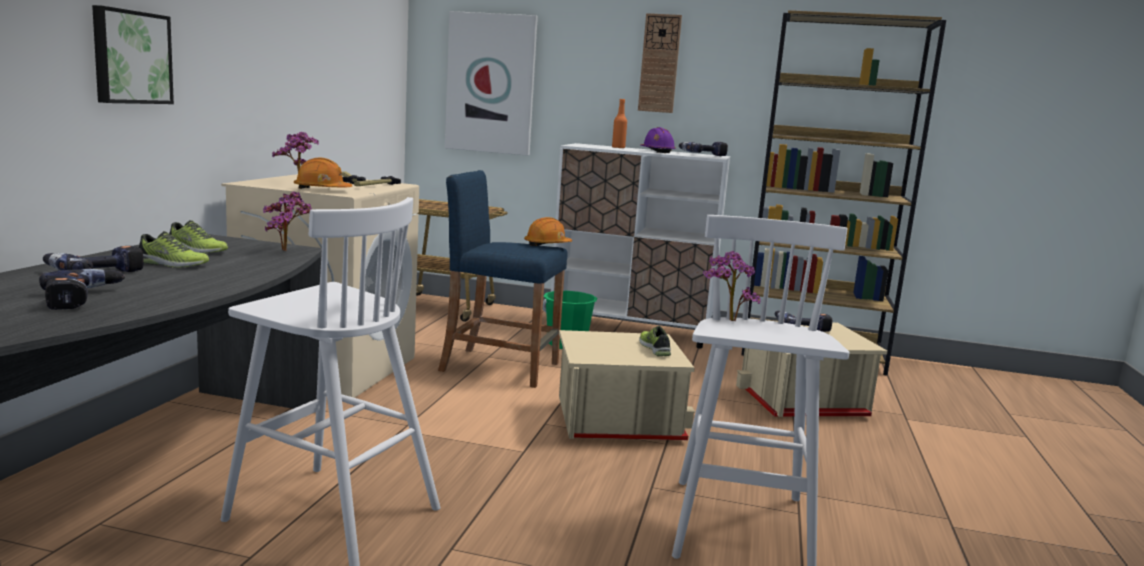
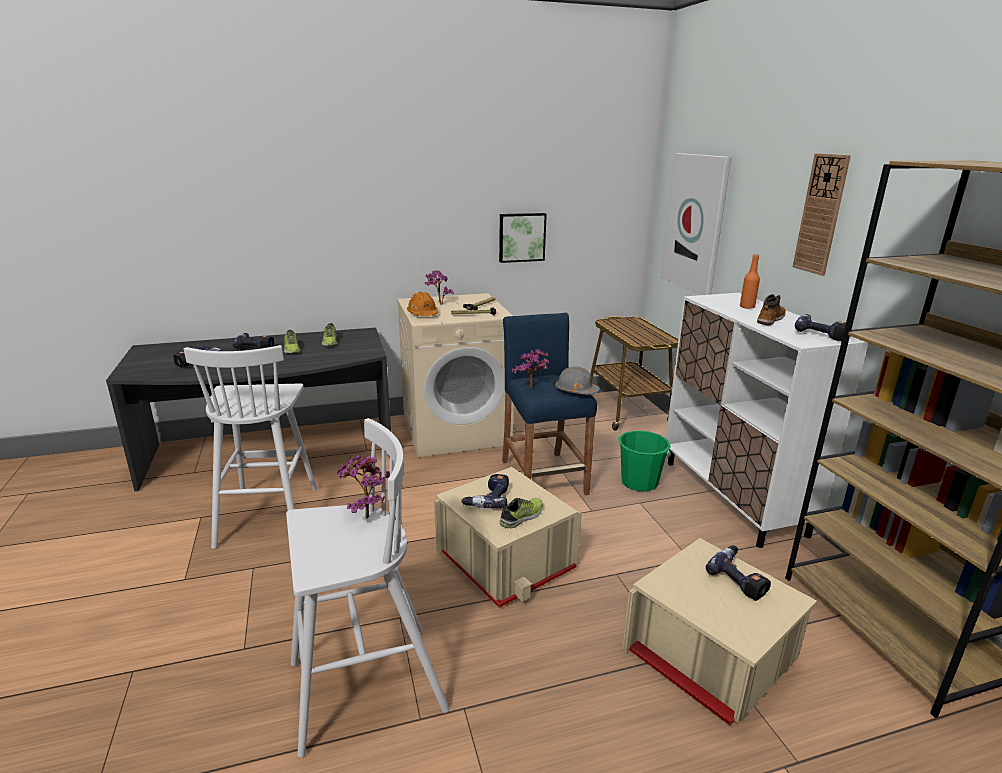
camera: 60 degrees right, 10 degrees up
(130, 57) = (324, 225): picture -> picture (521, 237)
(288, 251) = (361, 353): potted plant -> potted plant (532, 388)
(547, 245) = (576, 391): orange hard hat -> grey hard hat
(608, 350) = (487, 499): none -> power drill
(657, 151) = (770, 320): purple hard hat -> boot

